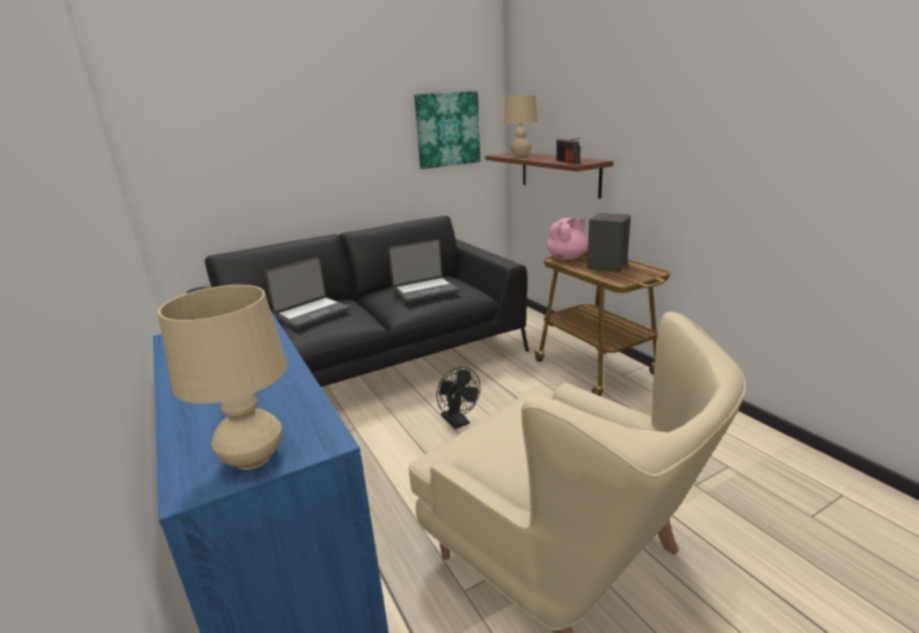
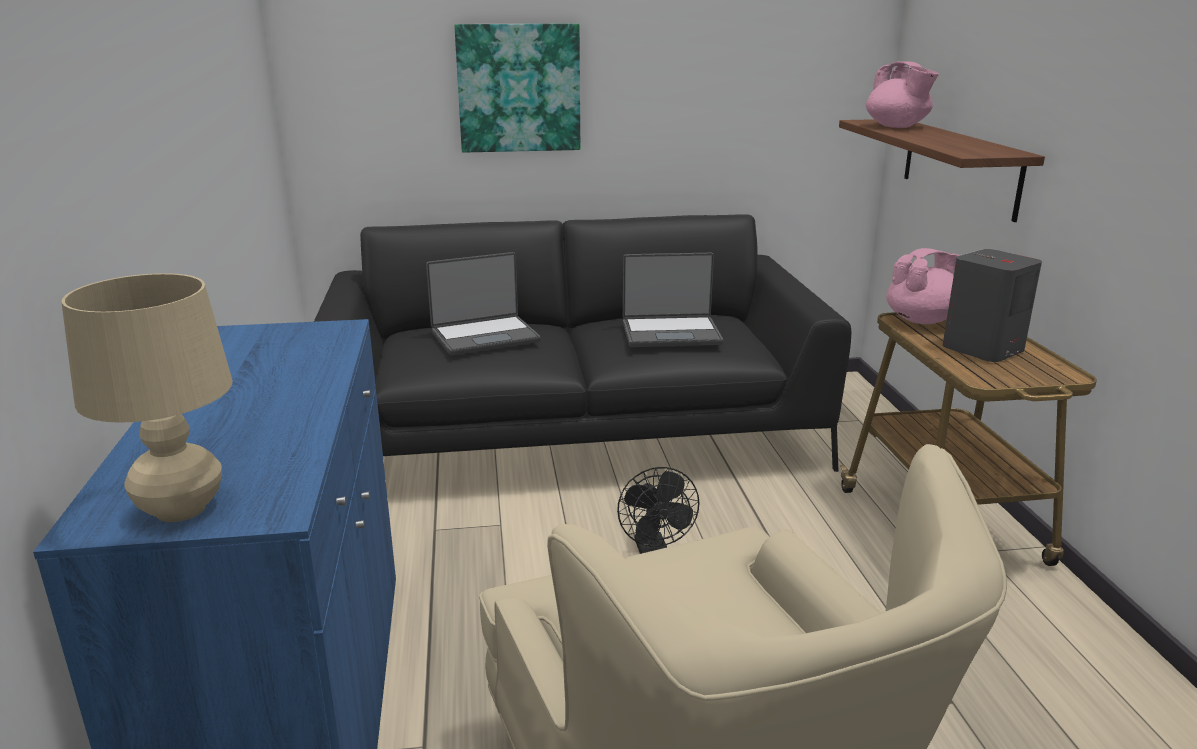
camera: 20 degrees right, 0 degrees up
(447, 129) = (781, 69): picture -> picture (519, 88)
(520, 155) = (897, 127): beige table lamp -> pink teapot
(567, 162) = (957, 148): radio -> none

